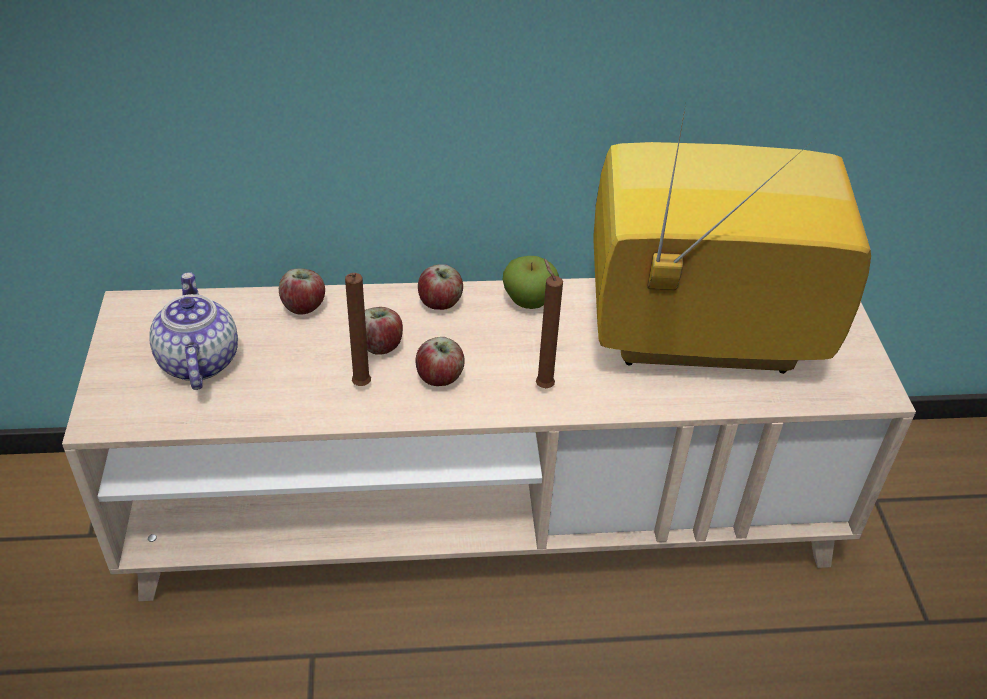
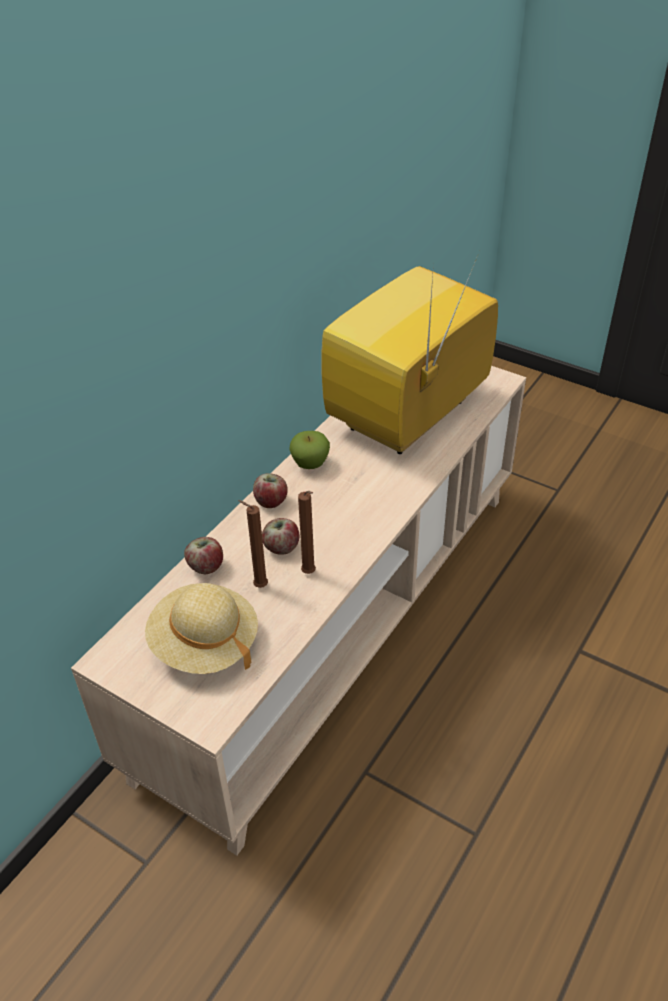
camera: 50 degrees left, 0 degrees up
(197, 361) = (204, 644): teapot -> beige hat
(440, 378) = (337, 534): apple -> none
(542, 385) = (384, 495): brown candle -> brown candle (258, 586)

